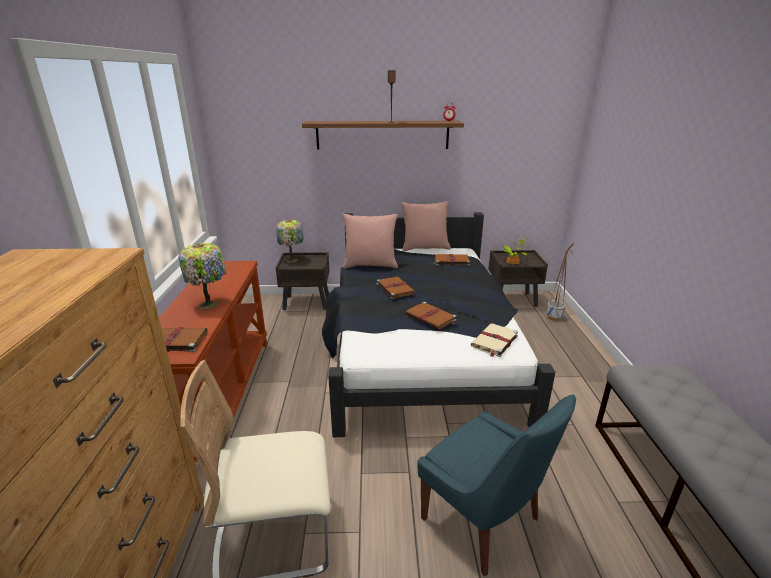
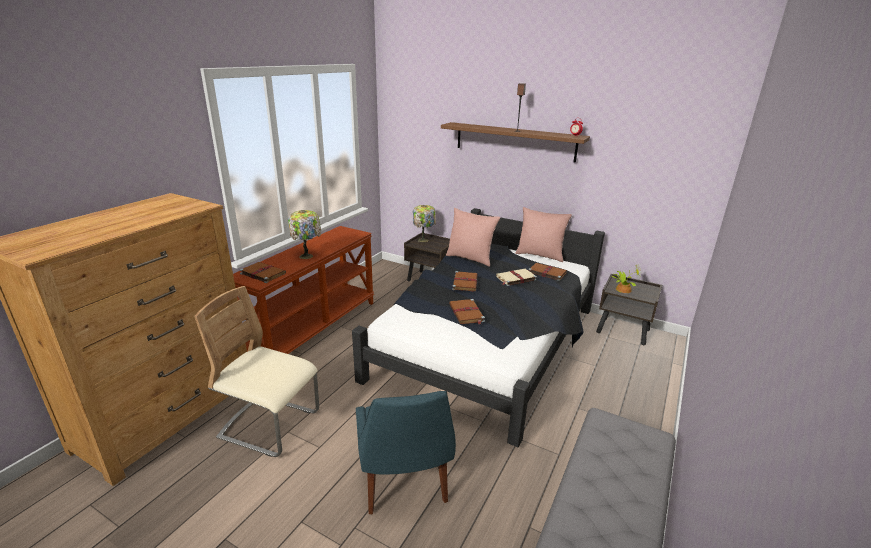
camera: 30 degrees right, 0 degrees up
(494, 341) = (497, 348): beige book -> beige book (515, 278)
(554, 317) = (652, 361): planter -> none

